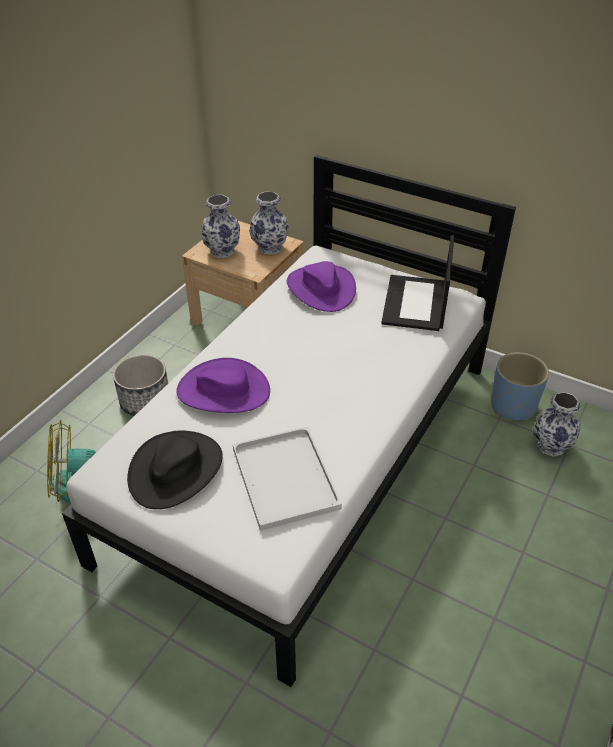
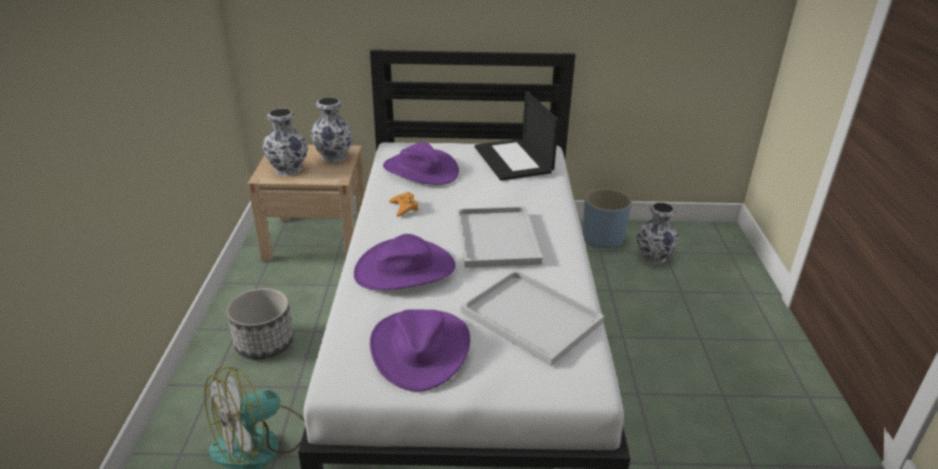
camera: 30 degrees left, 10 degrees down
(176, 470) = (420, 348): black hat -> purple hat
(273, 326) = (404, 207): none -> orange game controller
(324, 388) = (498, 239): none -> white tray

